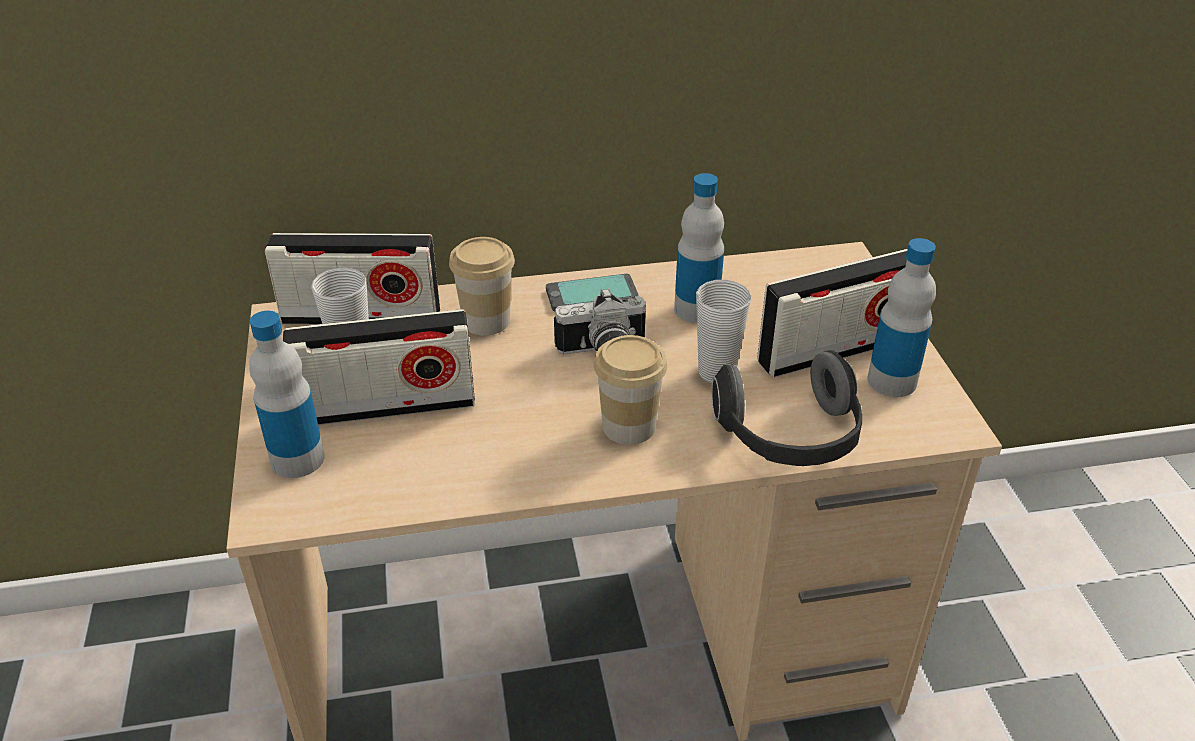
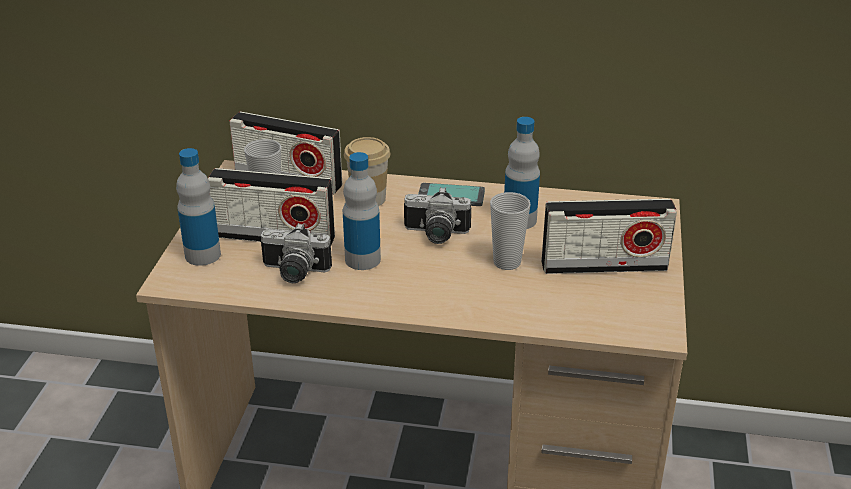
camera: 20 degrees right, 5 degrees down
(445, 456) = (293, 273): none -> camera
(629, 426) = (424, 282): cup -> none
(790, 438) = (531, 313): headphones -> none
(892, 381) = (633, 294): bottle -> bottle (362, 259)

